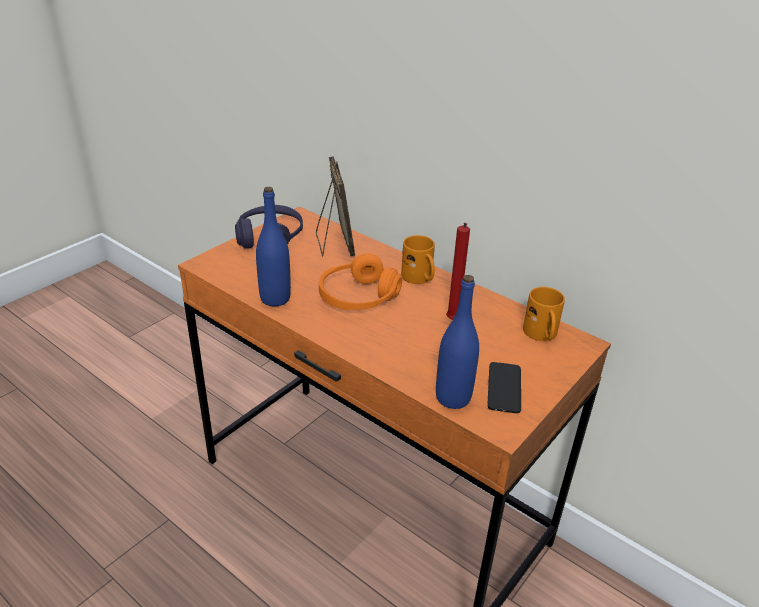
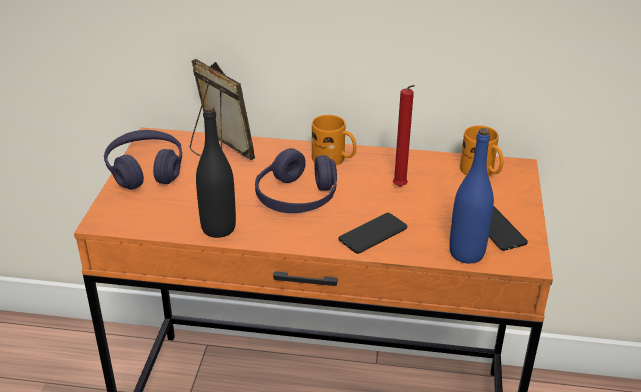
camera: 30 degrees left, 0 degrees up
(275, 298) = (218, 228): blue bottle -> black bottle
(358, 297) = (297, 197): orange headphones -> purple headphones
(389, 349) = (373, 234): none -> phone

